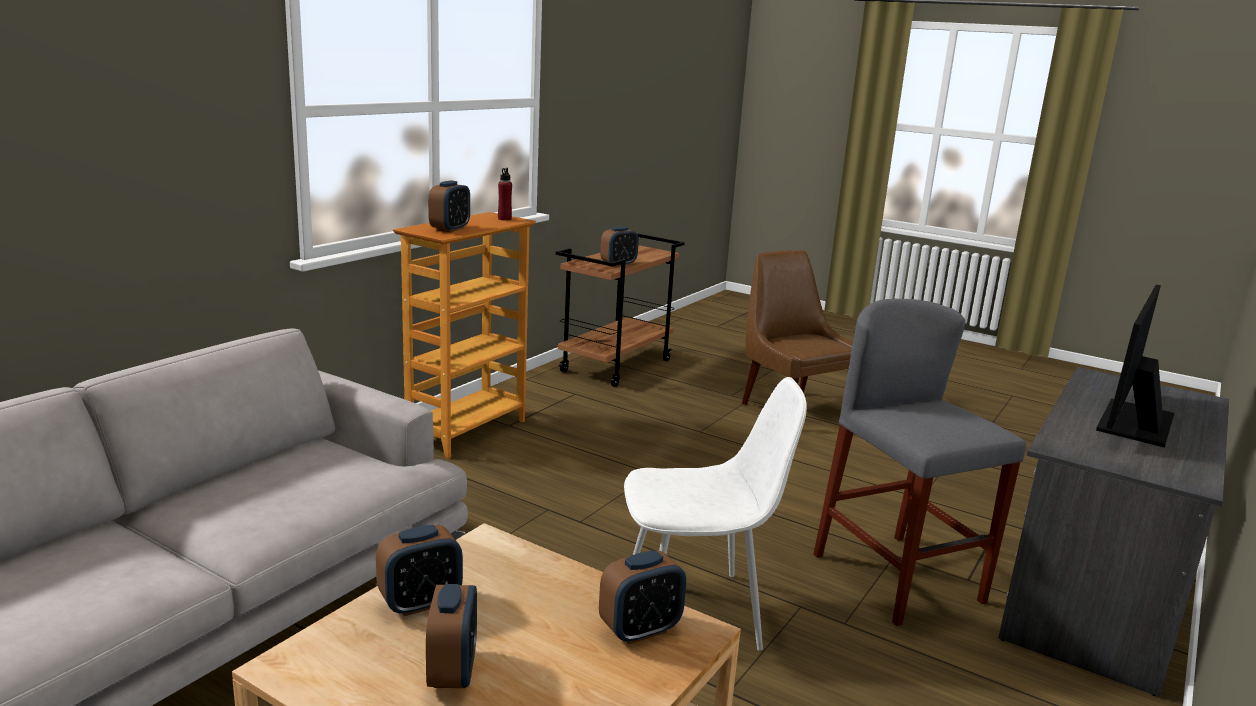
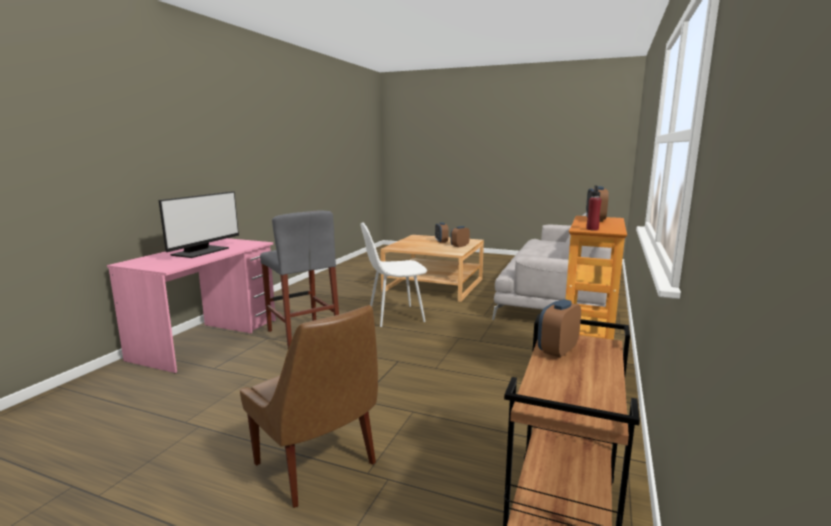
camera: 170 degrees right, 5 degrees down
(640, 630) = (405, 247): alarm clock -> none
(1095, 595) = (208, 339): grey desk -> pink desk

